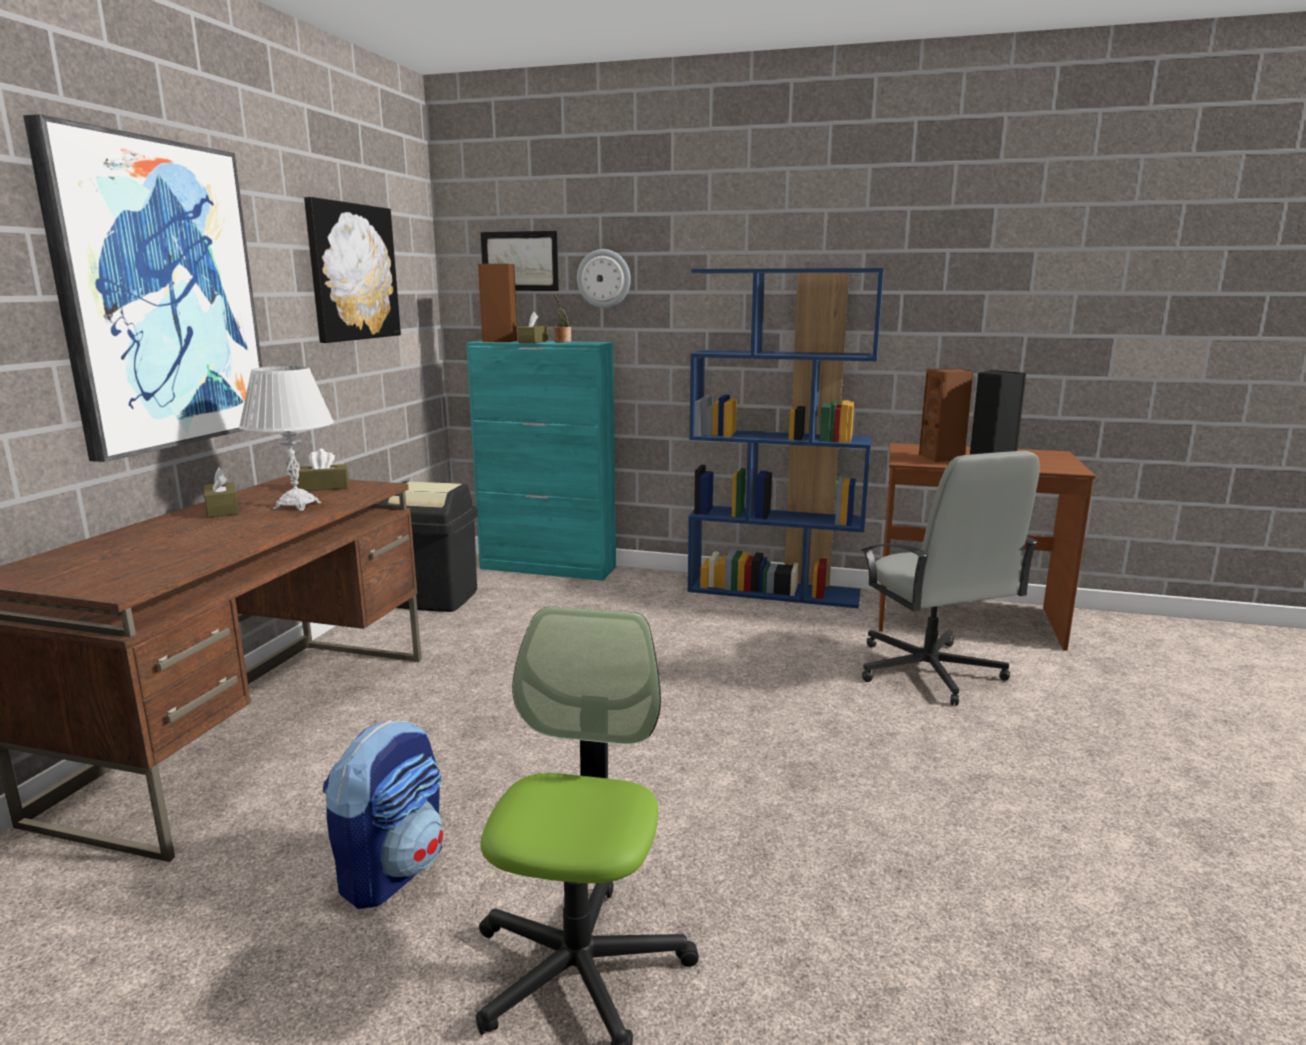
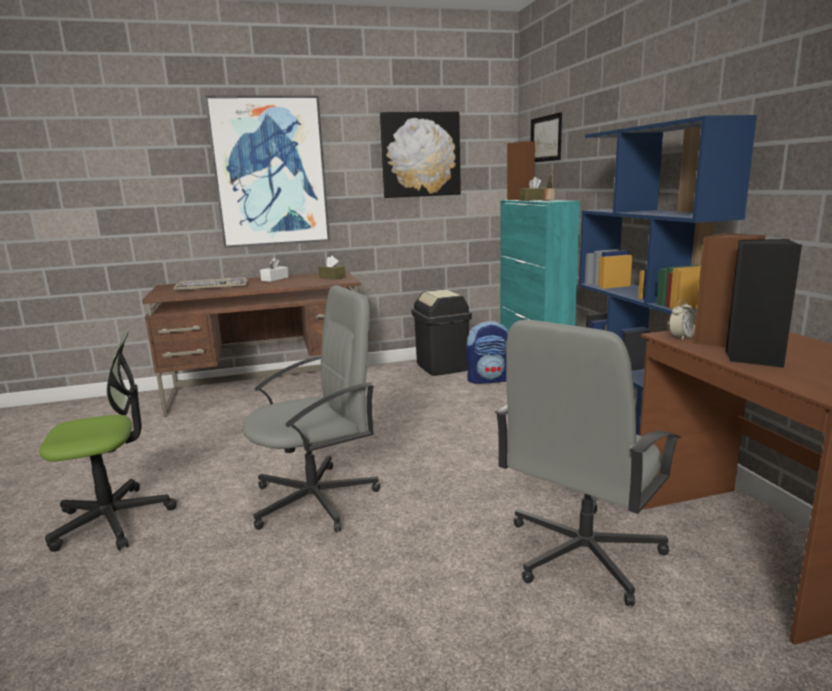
camera: 60 degrees right, 0 degrees up
(158, 547) = (212, 287): none -> keyboard
(222, 510) = (275, 279): brown tissue box -> white tissue box
(297, 505) = (294, 282): white table lamp -> none
(393, 870) = (174, 454): backpack -> backpack (489, 379)
(604, 278) = (581, 148): wall clock -> none
(707, 769) = (316, 499): none -> grey office chair
(916, 460) = (681, 337): none -> alarm clock

